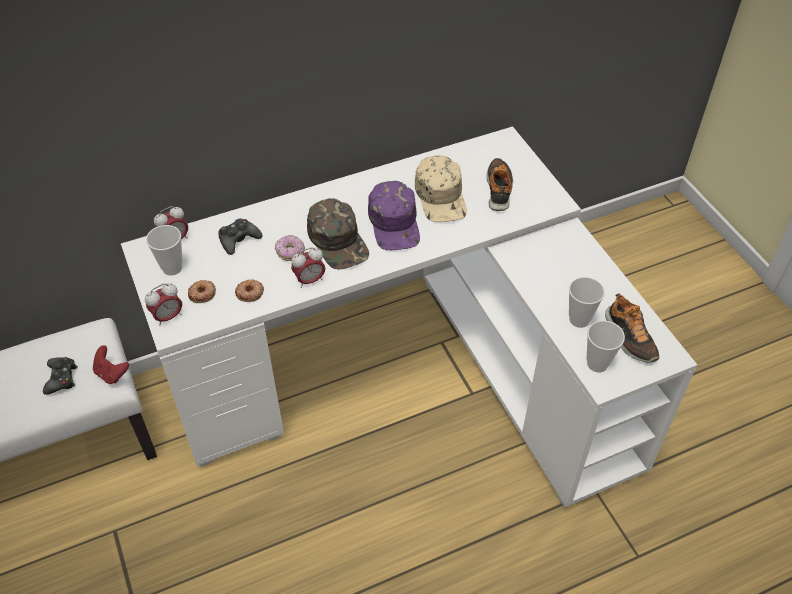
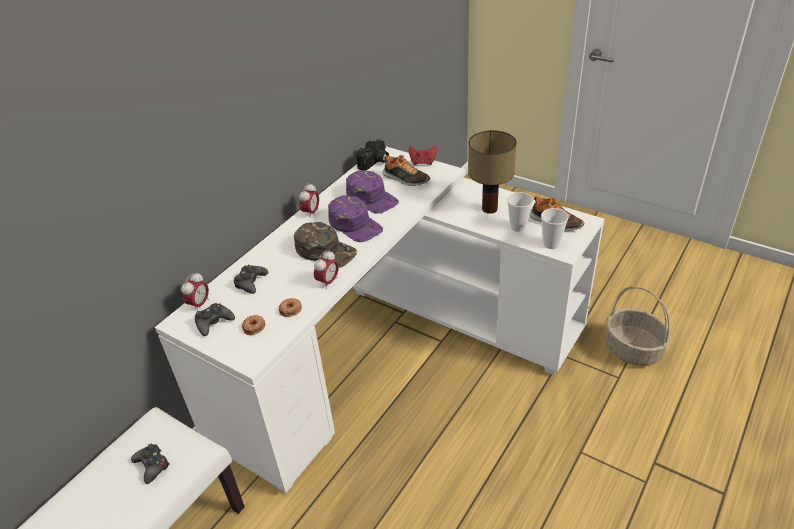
camera: 30 degrees left, 10 degrees down
(112, 373) = (195, 439): red game controller -> red game controller (422, 162)
(168, 317) = (240, 353): alarm clock -> alarm clock (311, 212)
(172, 268) = (214, 322): cup -> black game controller
(290, 253) = (298, 273): donut -> none
(441, 196) = (372, 198): beige cap -> purple cap
(484, 149) = (375, 162): none -> camera
(499, 189) = (405, 179): shoe -> shoe turned 150 degrees clockwise
(569, 278) = (490, 209): none -> table lamp
(685, 533) = (632, 350): none -> basket

